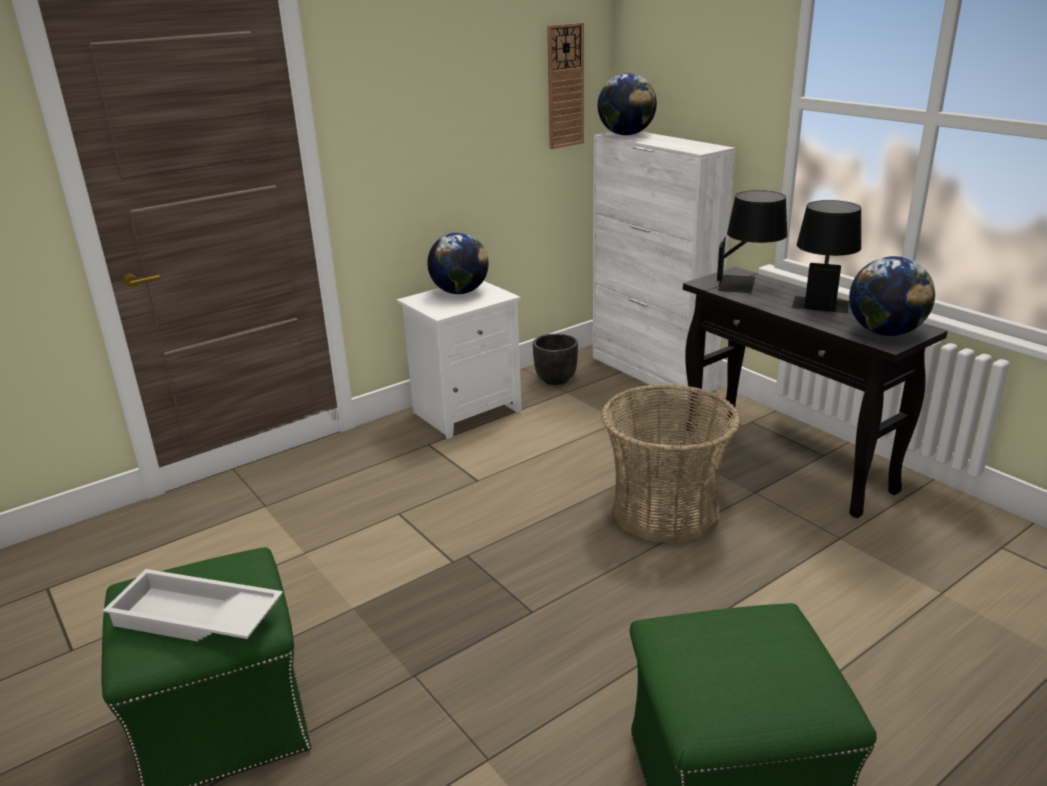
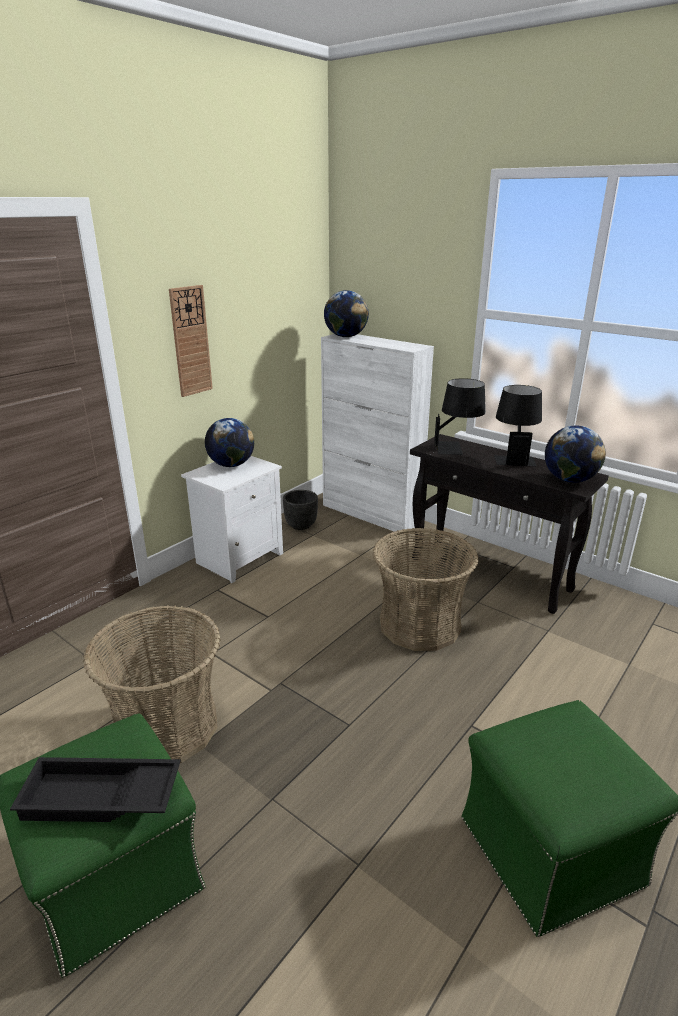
camera: 15 degrees left, 0 degrees up
(195, 619) = (99, 799): white tray -> black tray
(323, 583) = (166, 726): none -> basket
(565, 86) = (296, 300): wall clock -> wall clock (190, 341)

